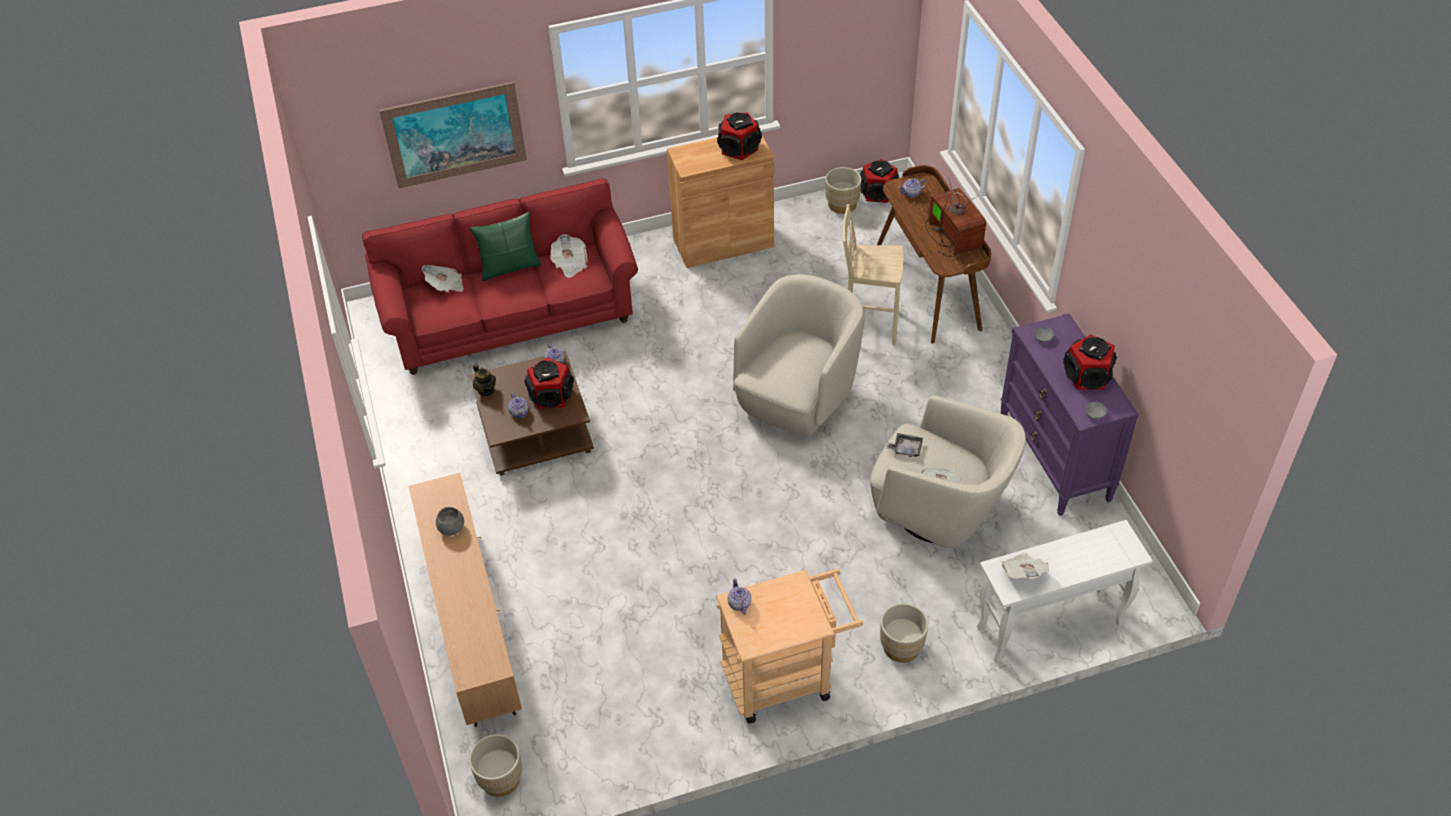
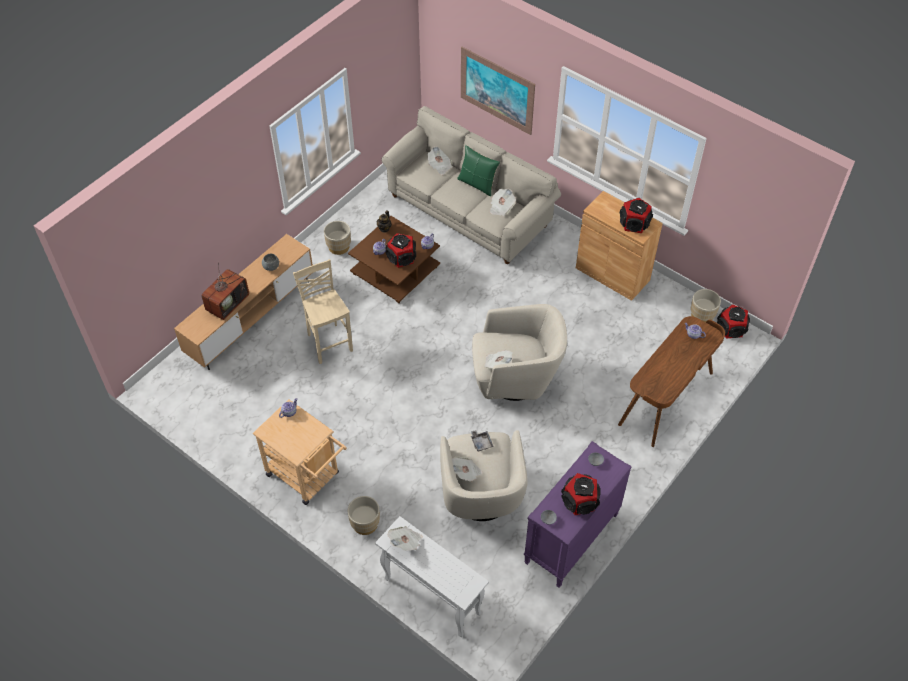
camera: 55 degrees right, 5 degrees up
(500, 779) = (168, 385): beige planter -> beige planter (339, 247)
(511, 316) = (469, 212): red sofa -> beige sofa
(803, 379) = (497, 364): none -> newspaper
(868, 325) = (605, 383): beige stool -> beige stool (329, 342)
(951, 237) = (670, 375): television -> television (227, 302)

